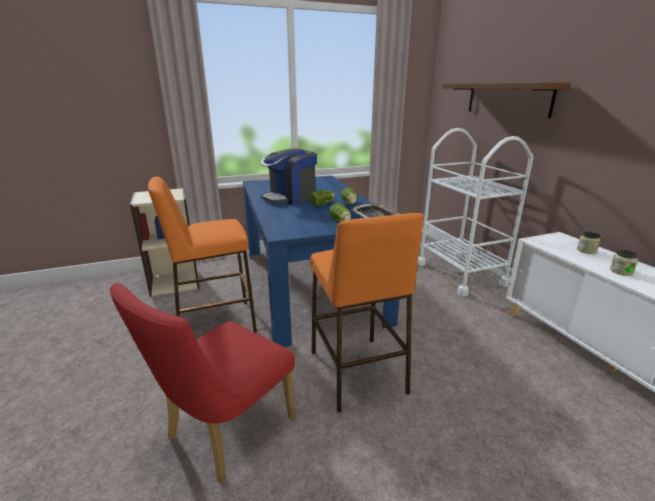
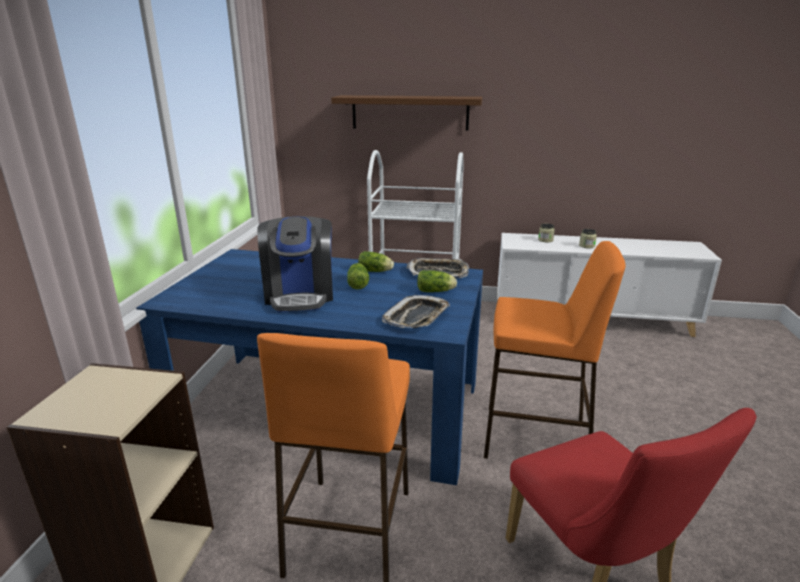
camera: 60 degrees left, 0 degrees up
(292, 224) = (417, 317): none -> tray

